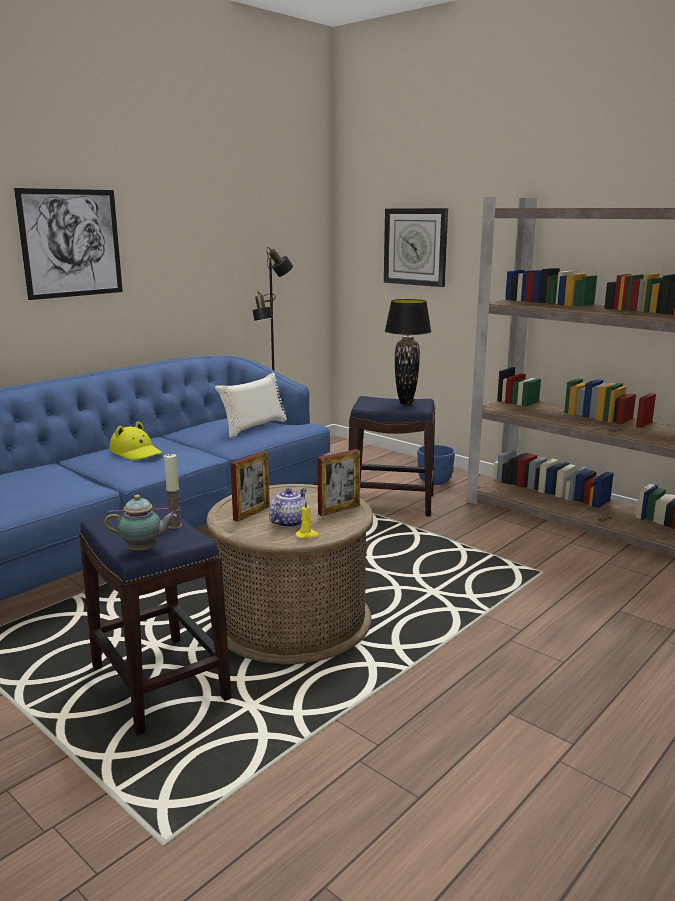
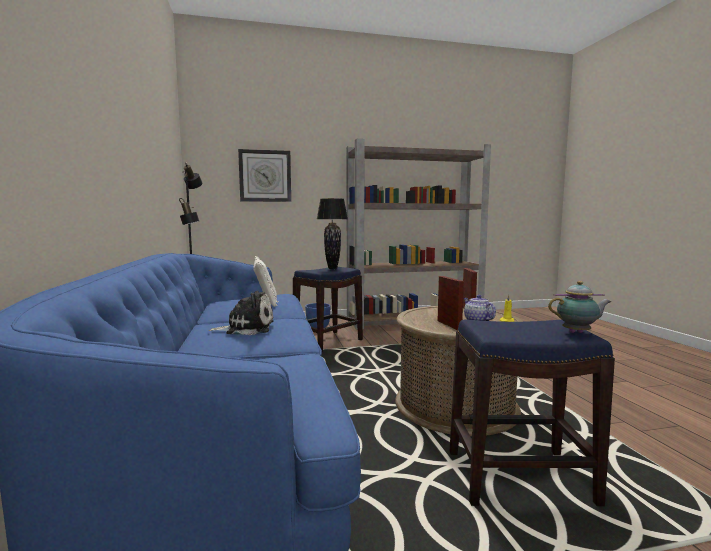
camera: 55 degrees left, 10 degrees down
(71, 243) = (97, 111): picture -> none
(136, 452) = (247, 328): yellow hat -> plush toy
(144, 550) = (578, 332): teapot -> teapot turned 60 degrees clockwise
(175, 526) = (522, 323): candle -> none

